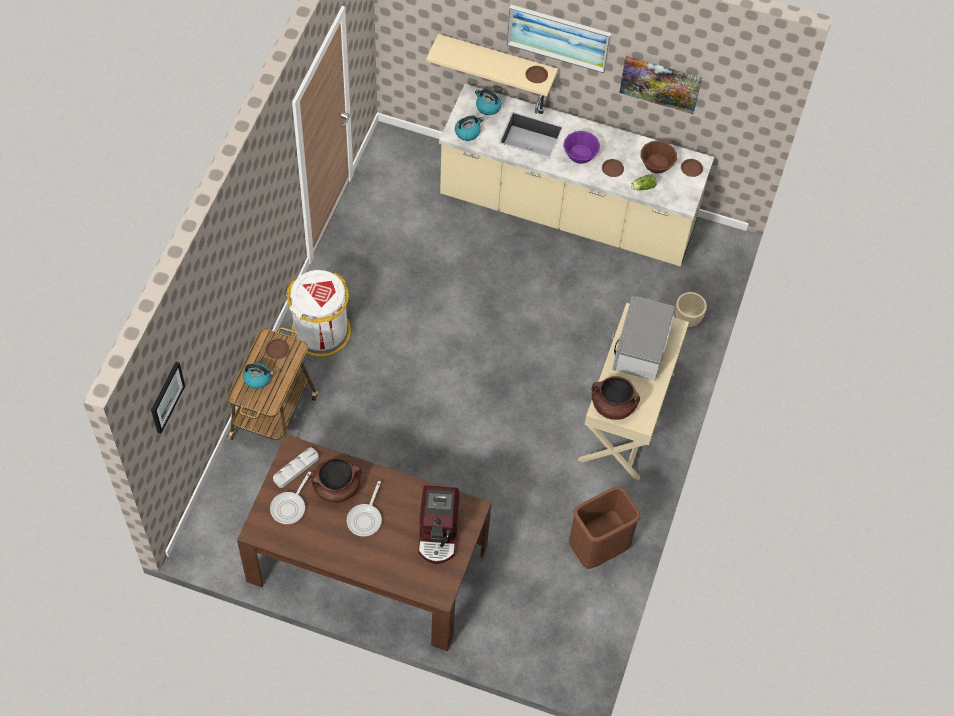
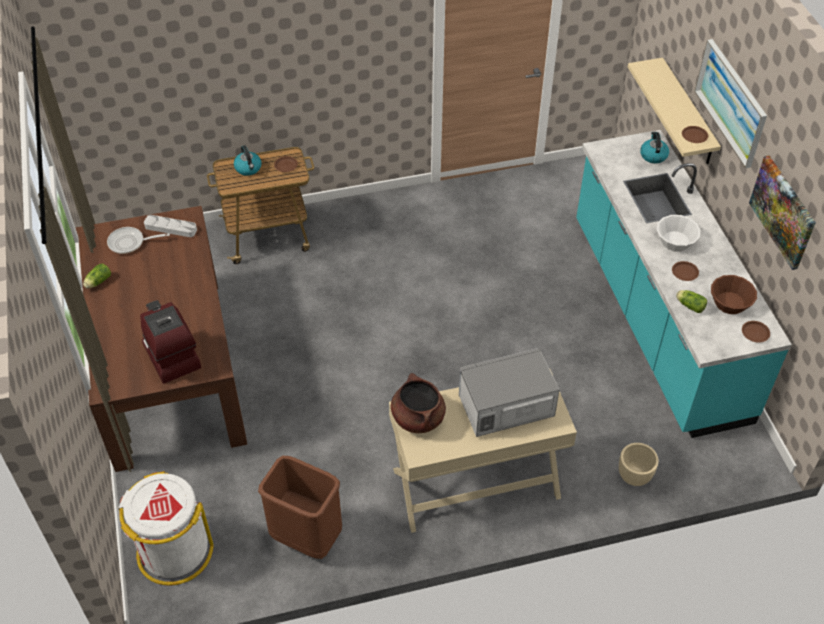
camera: 60 degrees right, 10 degrees down
(166, 397) = (106, 58): picture -> none
(318, 550) = (97, 282): none -> lettuce
(321, 332) = (373, 222): white trash can -> white trash can (174, 551)
(337, 487) = (171, 262): brown cooking pot -> none
(365, 518) = (151, 297): frying pan -> none
(439, 534) = (170, 355): coffee machine -> coffee machine turned 90 degrees clockwise
(468, 132) = (611, 156): kettle -> none
(567, 212) = (656, 318): beige counter -> turquoise counter
(580, 154) = (675, 241): purple bowl -> white bowl

